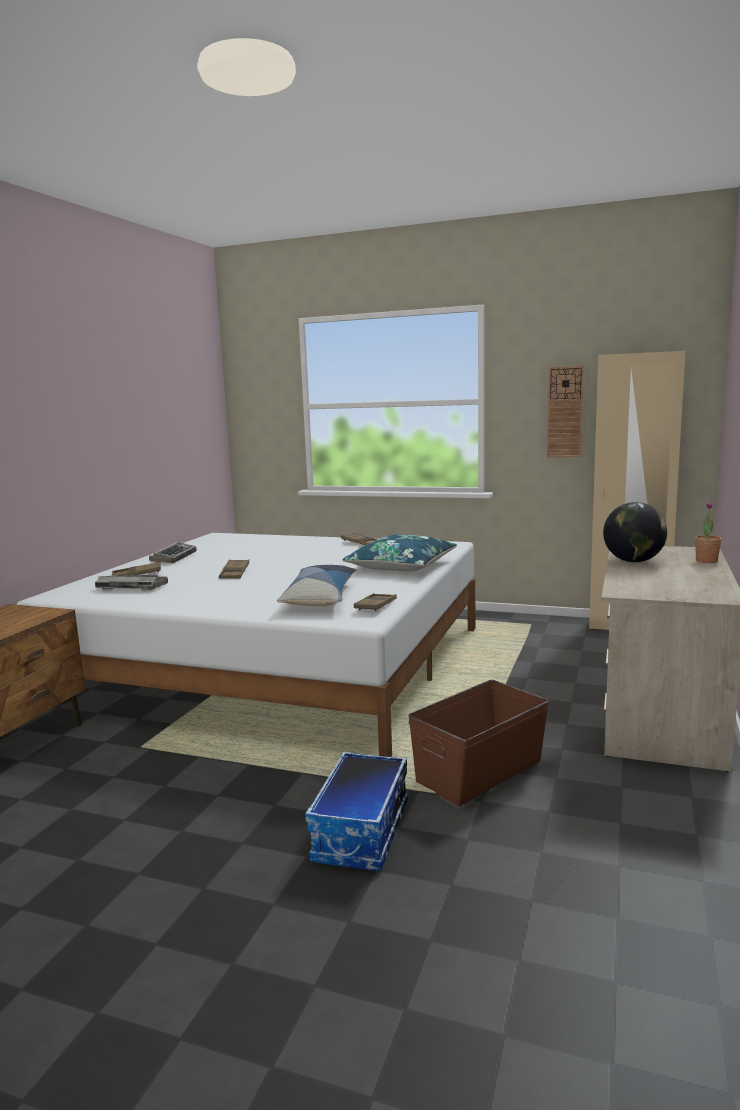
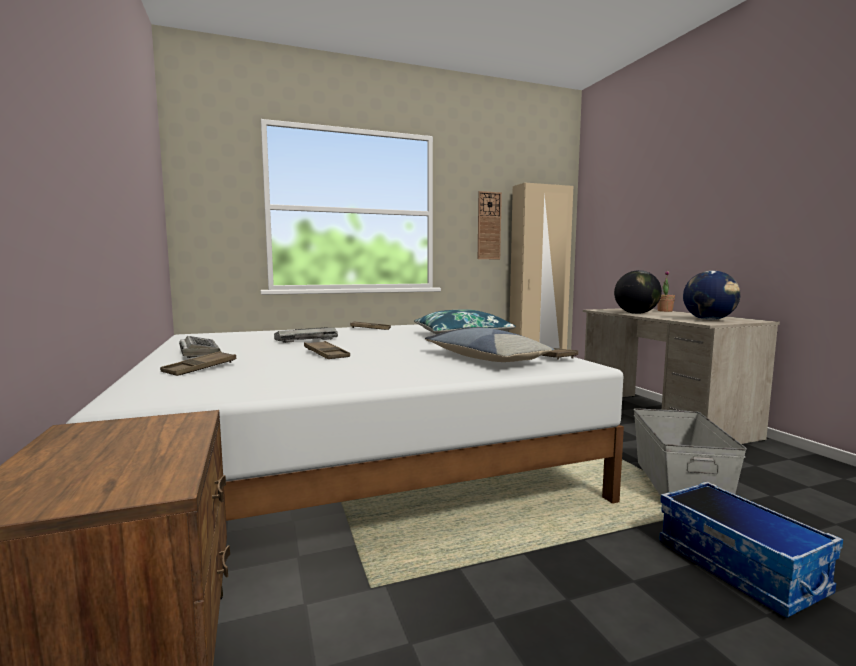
camera: 40 degrees left, 5 degrees down
(131, 587) = (235, 378): keyboard -> keyboard (305, 340)
(480, 771) = (679, 485): brown storage box -> grey storage box
(659, 587) = (709, 320): none -> globe

